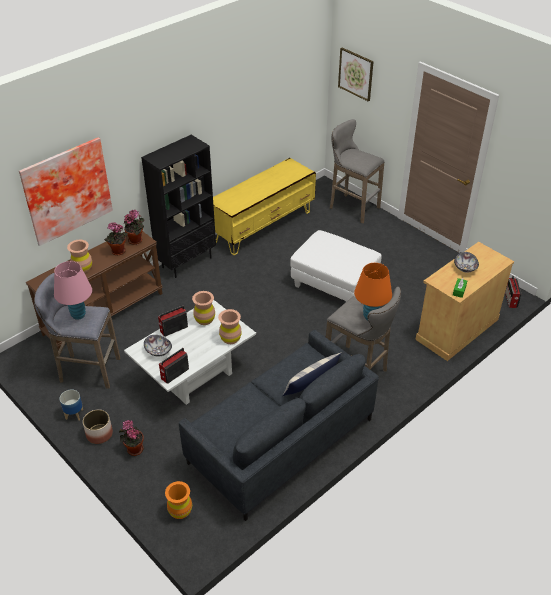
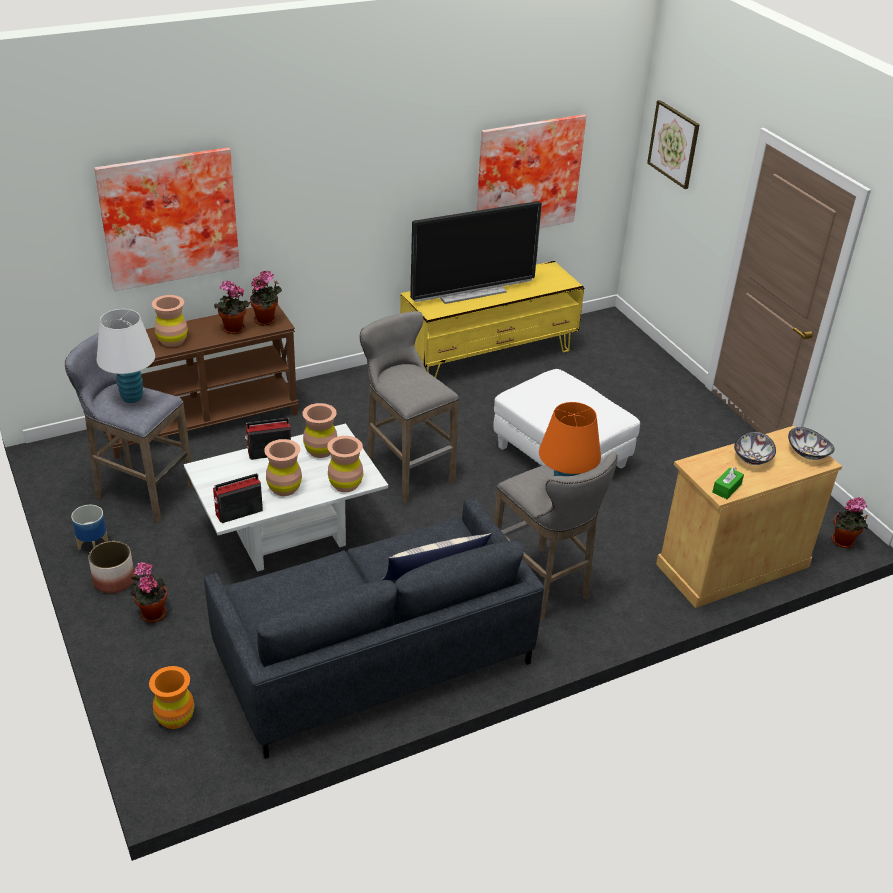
camera: 15 degrees right, 5 degrees down
(78, 315) = (132, 397): pink table lamp -> white table lamp
(159, 351) = (232, 477): bowl -> bowl (808, 453)
(186, 262) = (353, 380): black bookcase -> none
(194, 350) = (284, 488): none -> brown vase
(250, 191) = (471, 293): none -> television
(269, 110) = (526, 175): none -> picture
(352, 207) = (638, 357): grey stool -> grey stool (405, 470)
(511, 300) = (844, 543): radio -> potted plant

